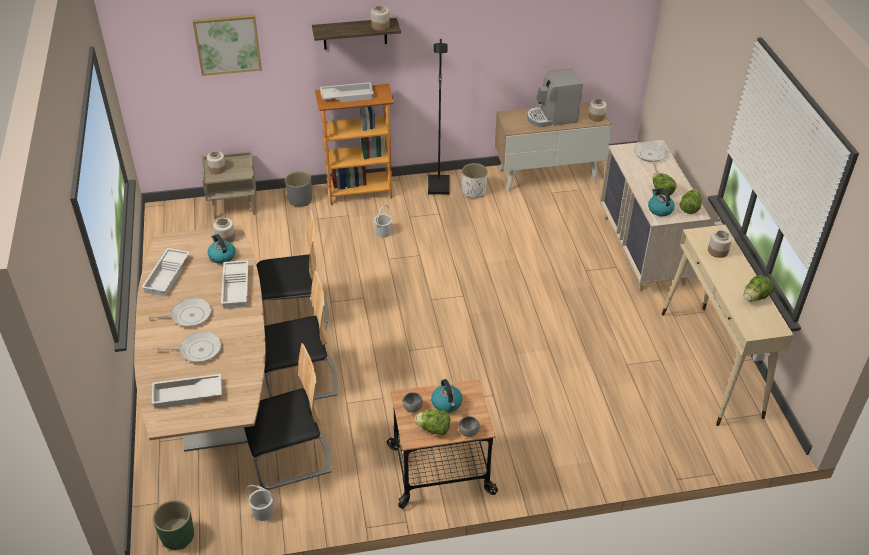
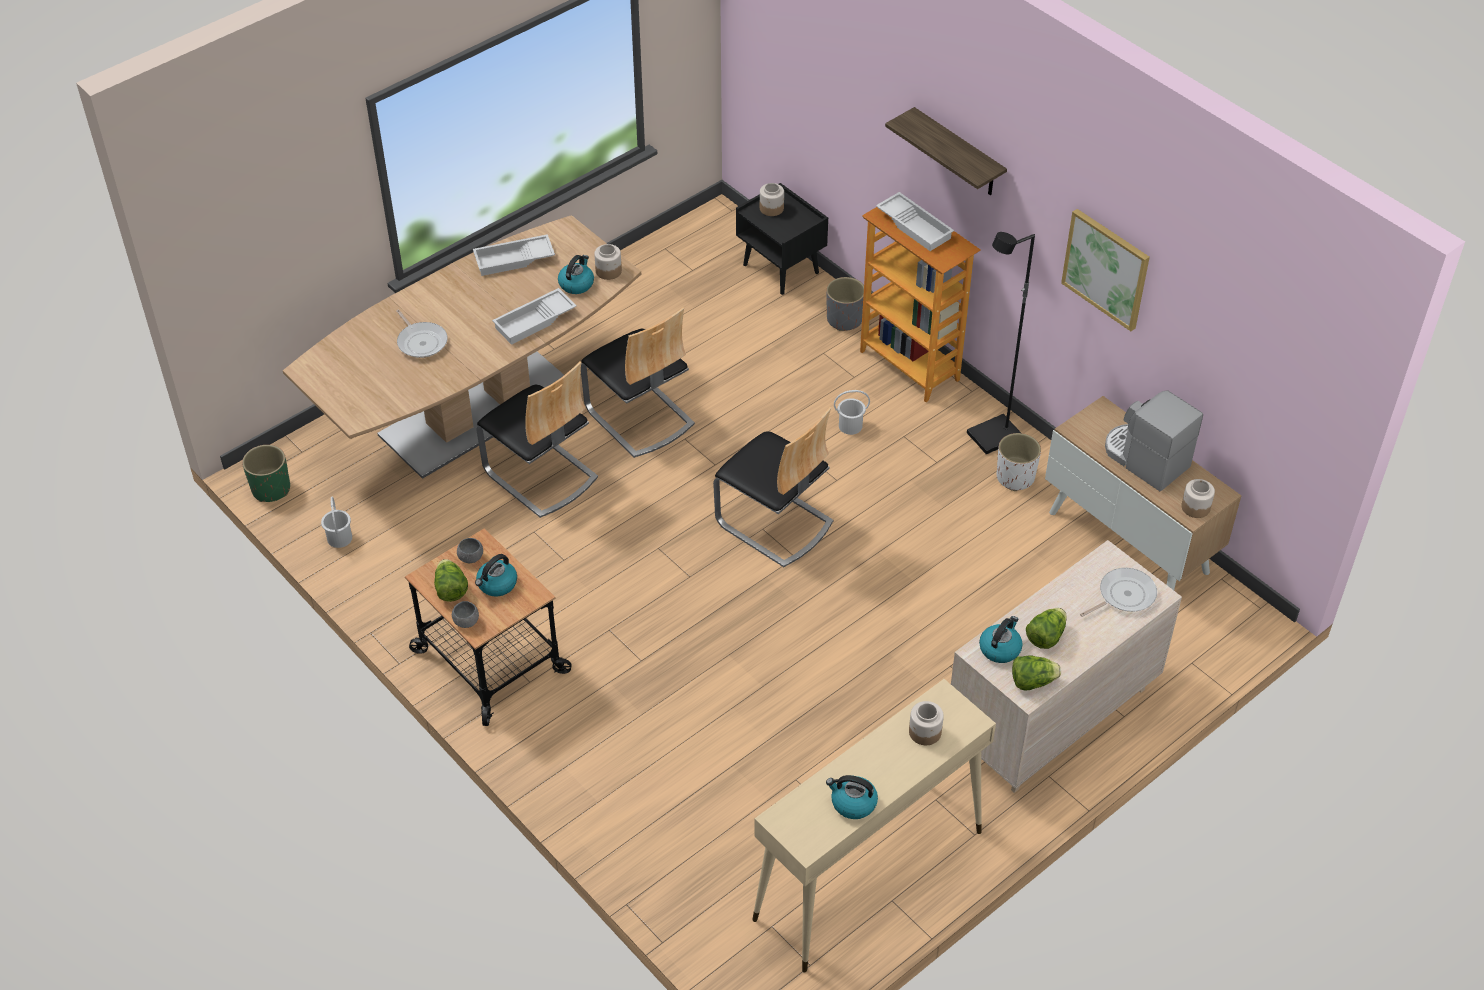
camera: 60 degrees right, 5 degrees up
(187, 395) = (353, 367): white tray -> none
(189, 315) = (466, 308): frying pan -> none
(227, 44) = (827, 66): picture -> picture (1106, 268)
(234, 206) = (782, 269): beige nightstand -> black nightstand
(290, 458) = (424, 523): chair -> chair (774, 523)
(380, 26) = (970, 163): jar -> none
(755, 298) = (852, 803): lettuce -> kettle

